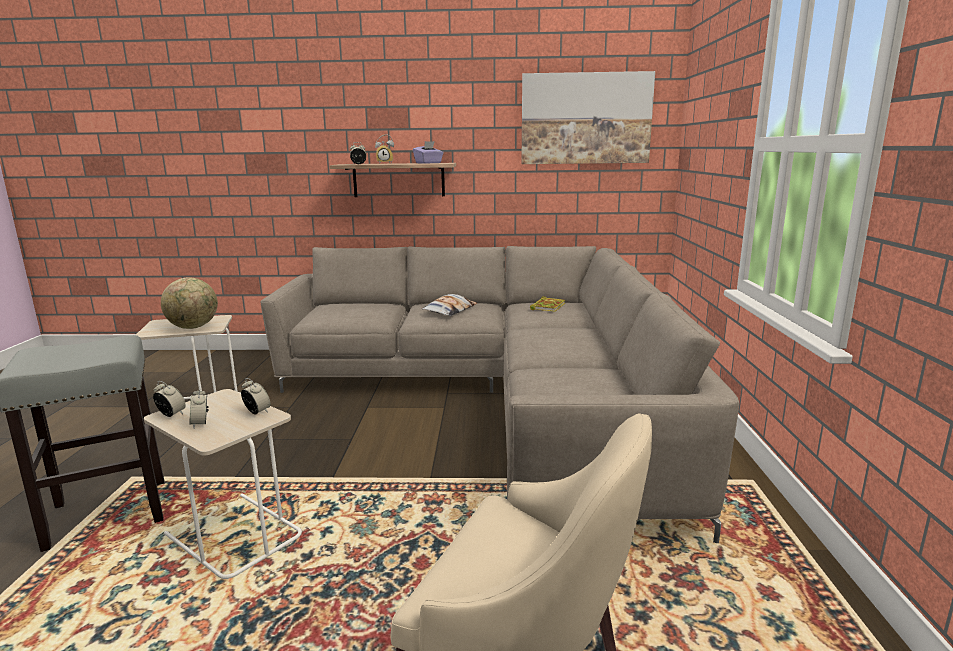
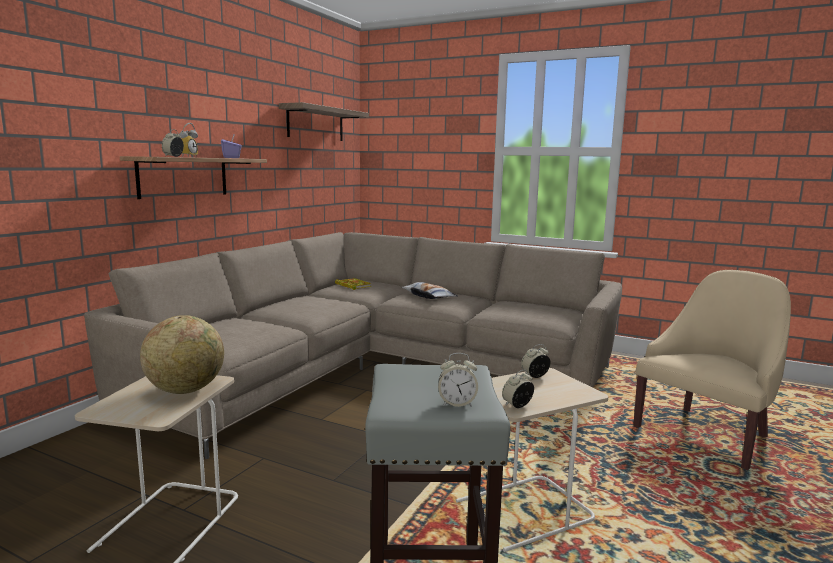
camera: 65 degrees left, 5 degrees down
(200, 423) = (548, 395): alarm clock -> alarm clock (457, 403)
(450, 310) = (307, 306): pillow -> pillow (429, 296)
(585, 119) = (316, 124): picture -> shelf

